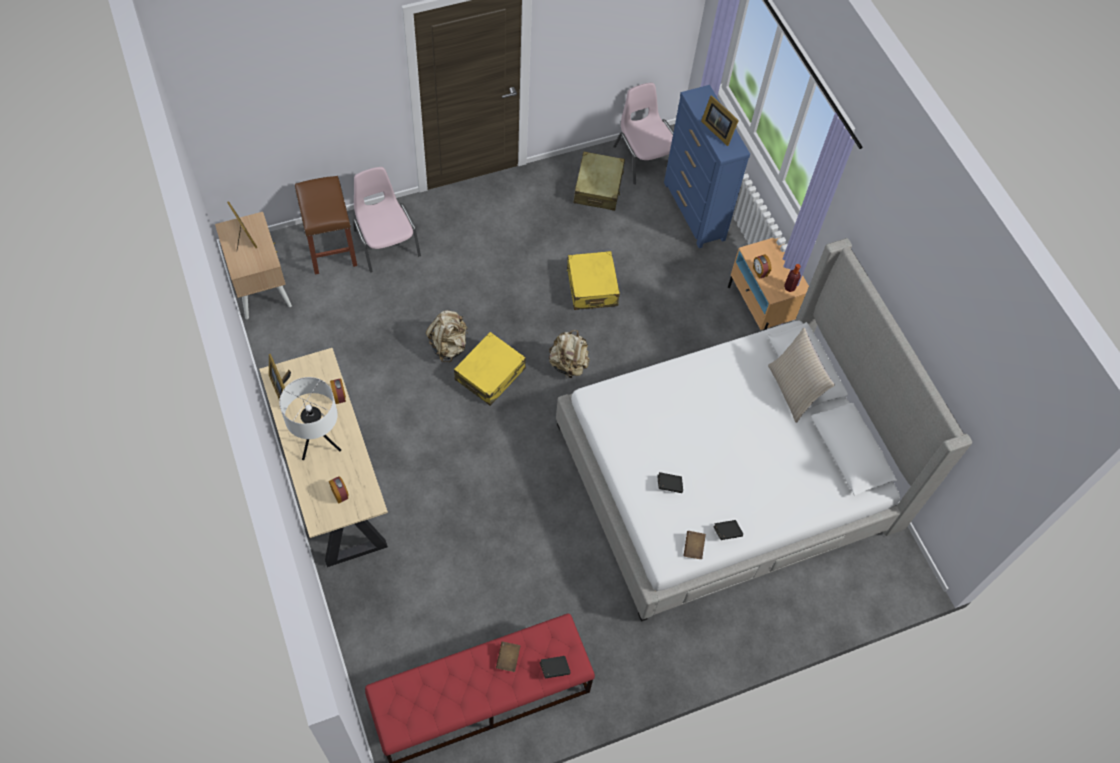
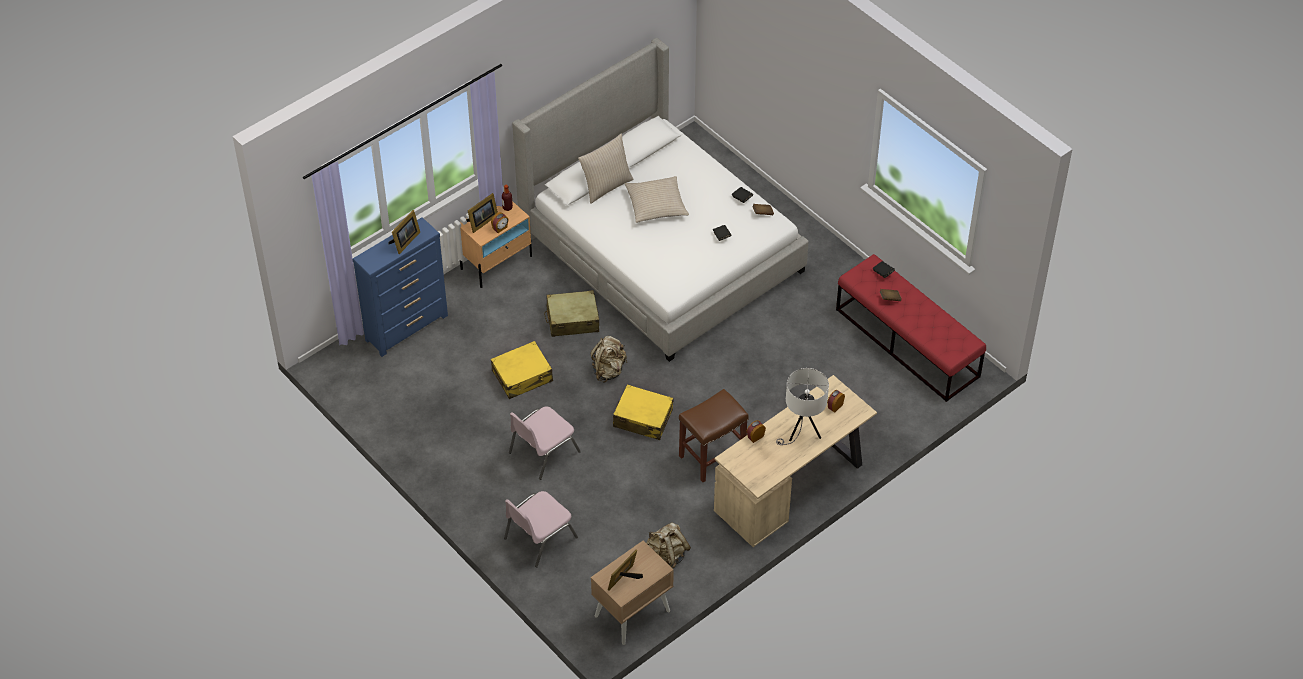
camera: 105 degrees left, 10 degrees down
(282, 389) = (768, 475): picture frame -> picture frame (481, 222)
(331, 248) = (564, 576): brown stool -> brown stool (712, 456)
(449, 346) = (628, 455): beige backpack -> beige backpack (667, 555)
(598, 187) = (407, 401): beige suitcase -> beige suitcase (572, 320)
(645, 157) = (356, 377): pink chair -> pink chair (542, 452)
(745, 432) = (656, 205): none -> beige pillow

